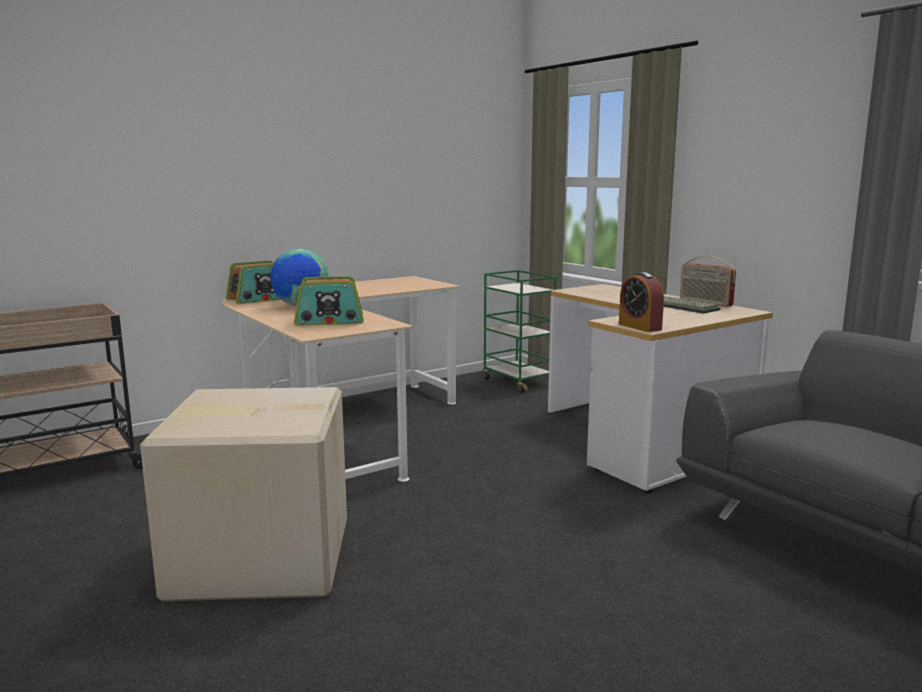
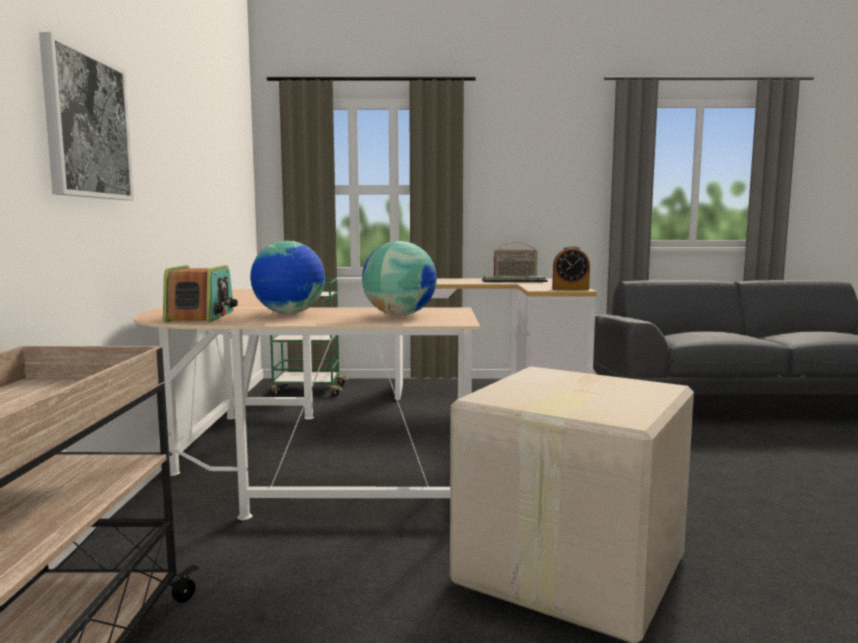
camera: 55 degrees left, 5 degrees down
(208, 166) = (87, 126): none -> picture
(329, 321) = (399, 315): radio -> globe

